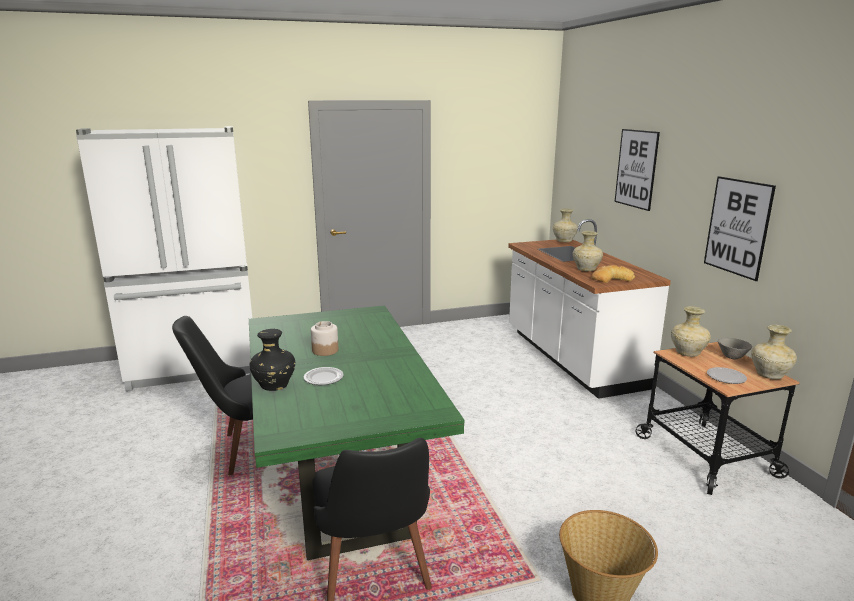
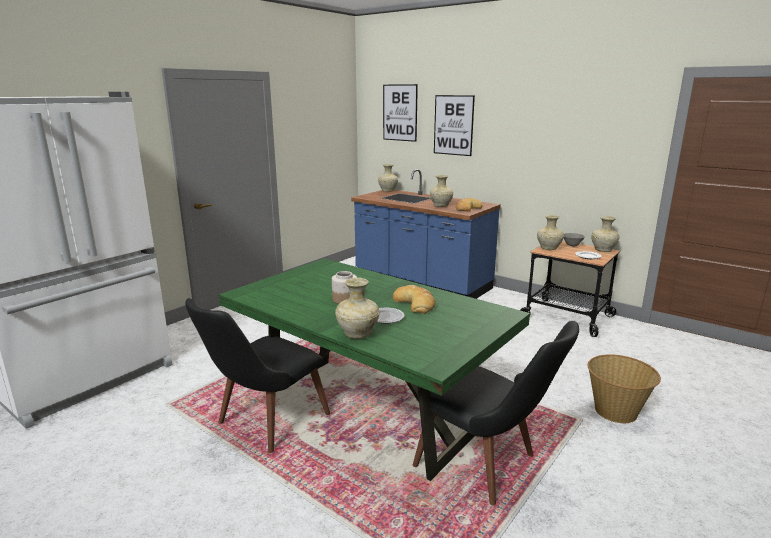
camera: 35 degrees left, 0 degrees up
(274, 385) = (357, 334): black vase -> beige vase
(374, 373) = (415, 303): none -> bread
(571, 358) = (421, 282): white counter -> blue counter
(737, 227) = (554, 157): picture -> picture (400, 112)

